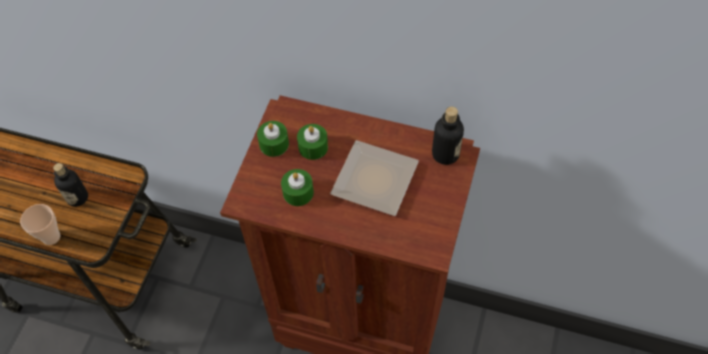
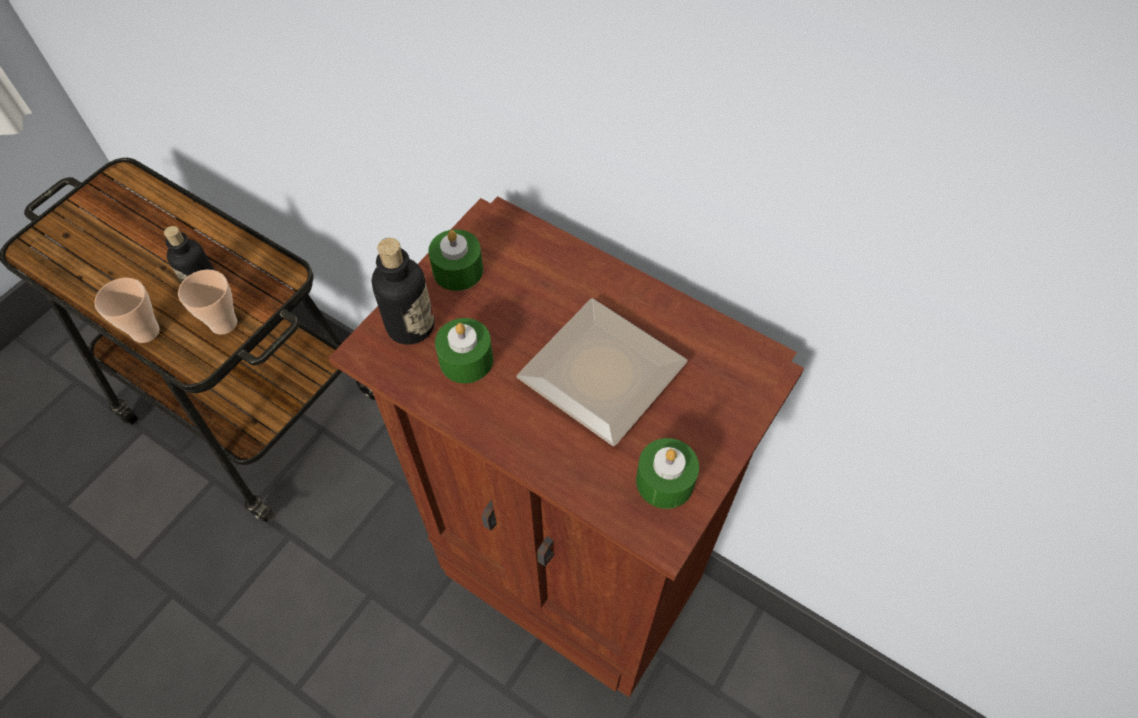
camera: 15 degrees right, 0 degrees up
(101, 218) = (223, 323): none -> cup
(313, 147) = (519, 291): green candle -> green candle (665, 481)
(445, 154) = (739, 362): bottle -> bottle (410, 326)

